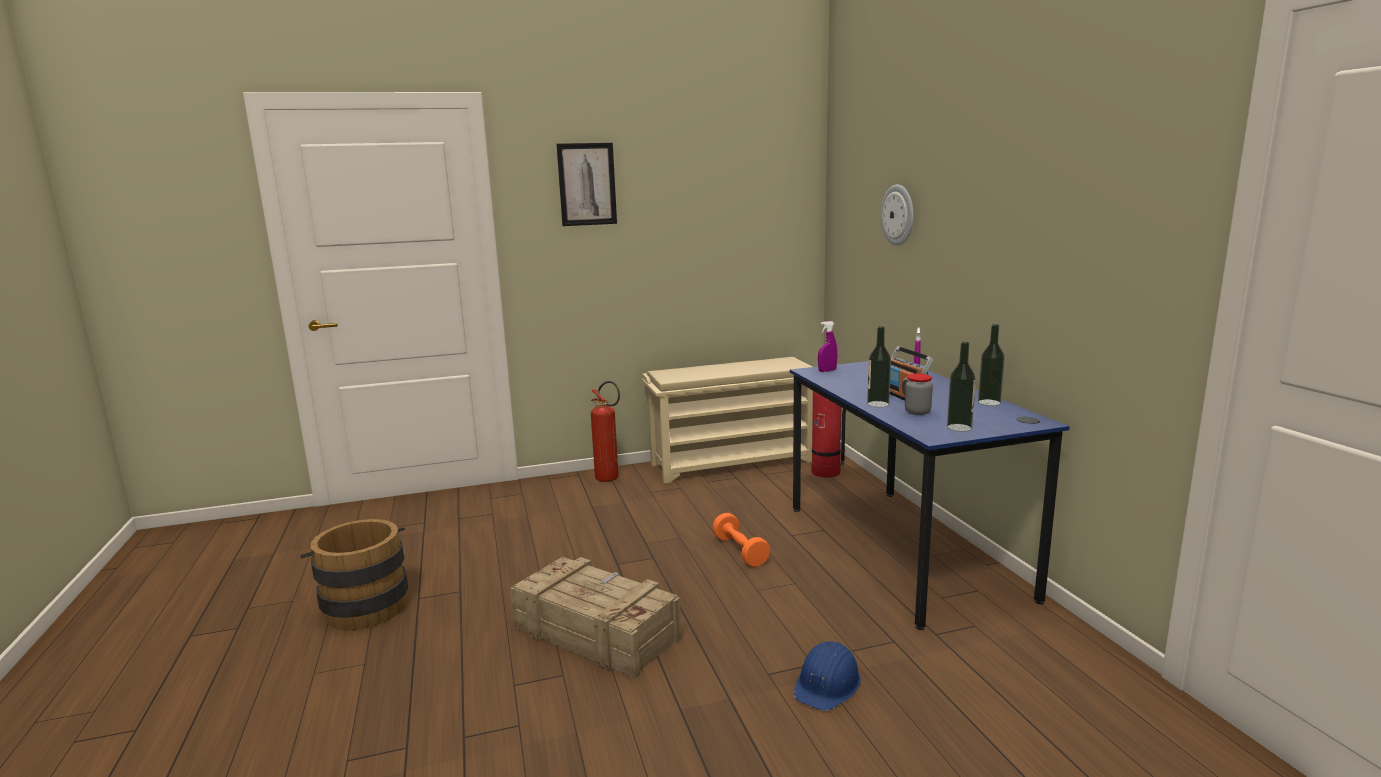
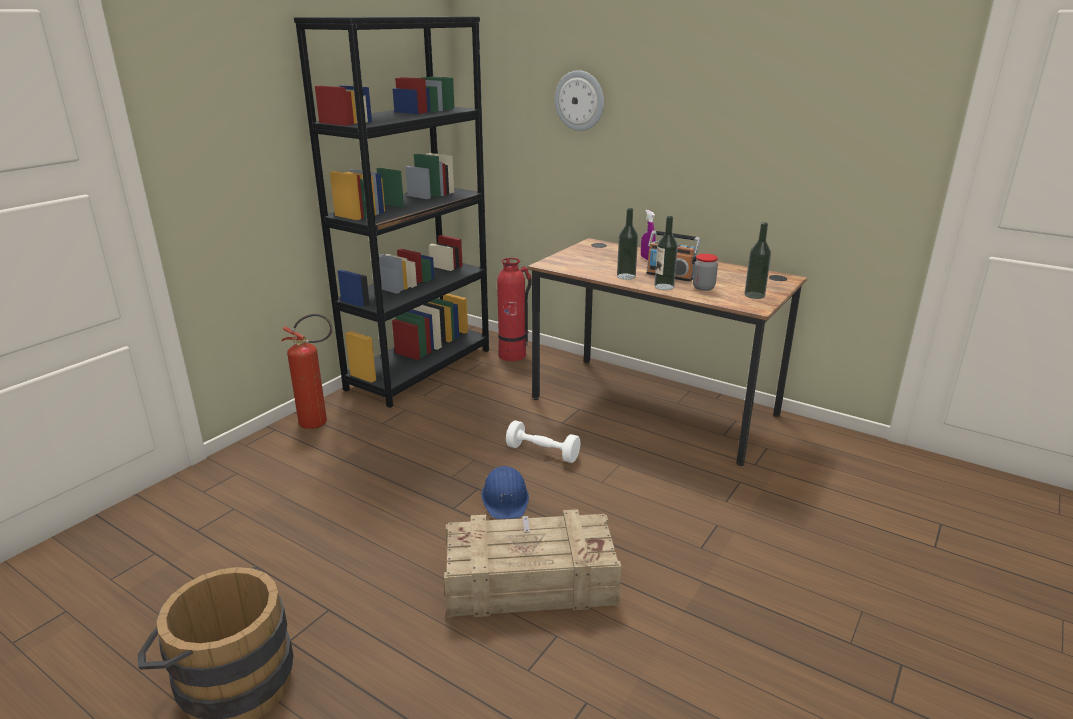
camera: 40 degrees left, 10 degrees up
(587, 184) = (238, 71): picture -> none
(732, 462) = (420, 369): beige shoe rack -> black bookcase
(740, 551) = (542, 453): orange dumbbell -> white dumbbell
(827, 371) = (562, 261): purple spray bottle -> none
(828, 684) = (745, 535): blue hard hat -> blue hard hat (505, 499)
(902, 550) = (653, 406): blue desk -> brown desk
(989, 402) = (729, 268): bottle -> bottle (626, 276)

